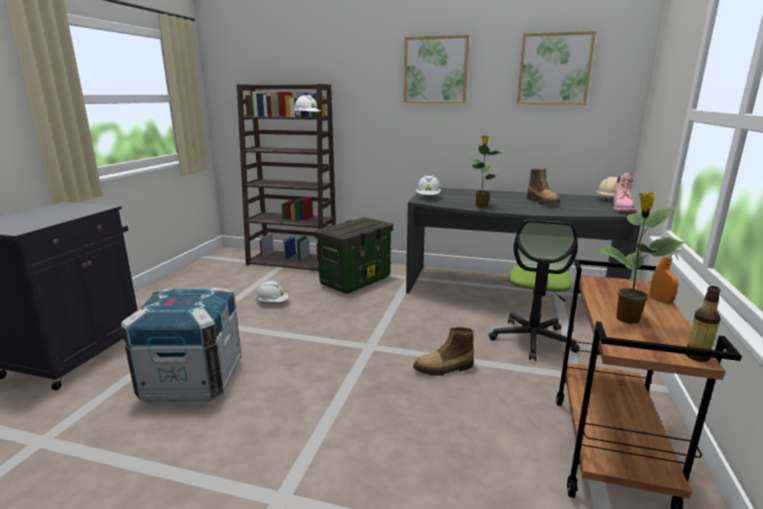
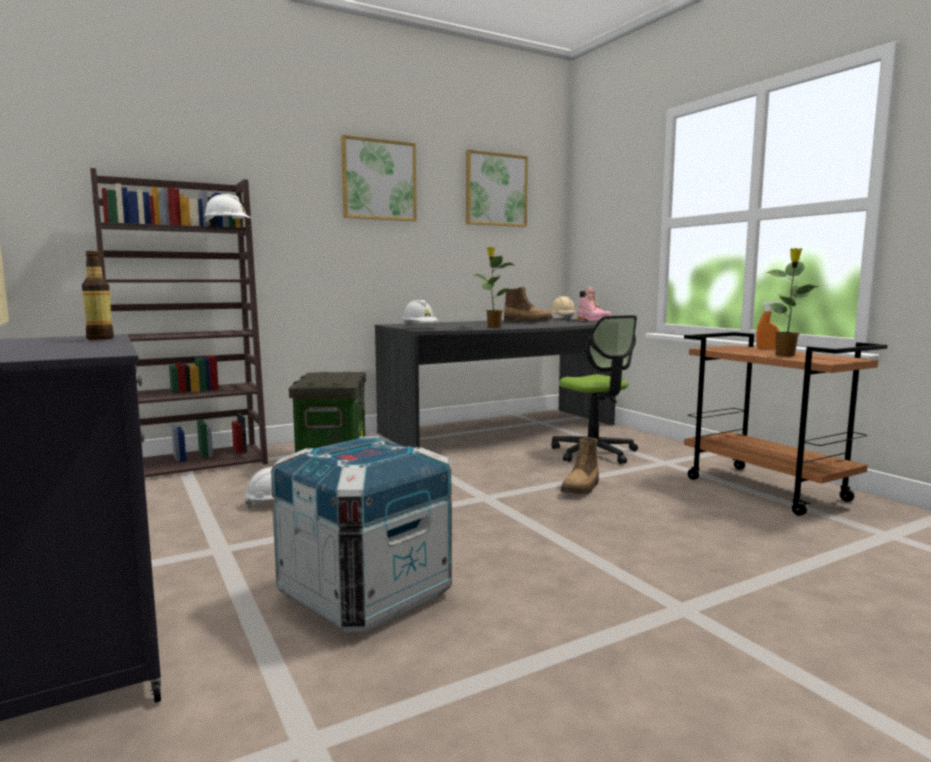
camera: 45 degrees left, 10 degrees down
(696, 356) = (856, 358): bottle -> bottle (100, 338)

